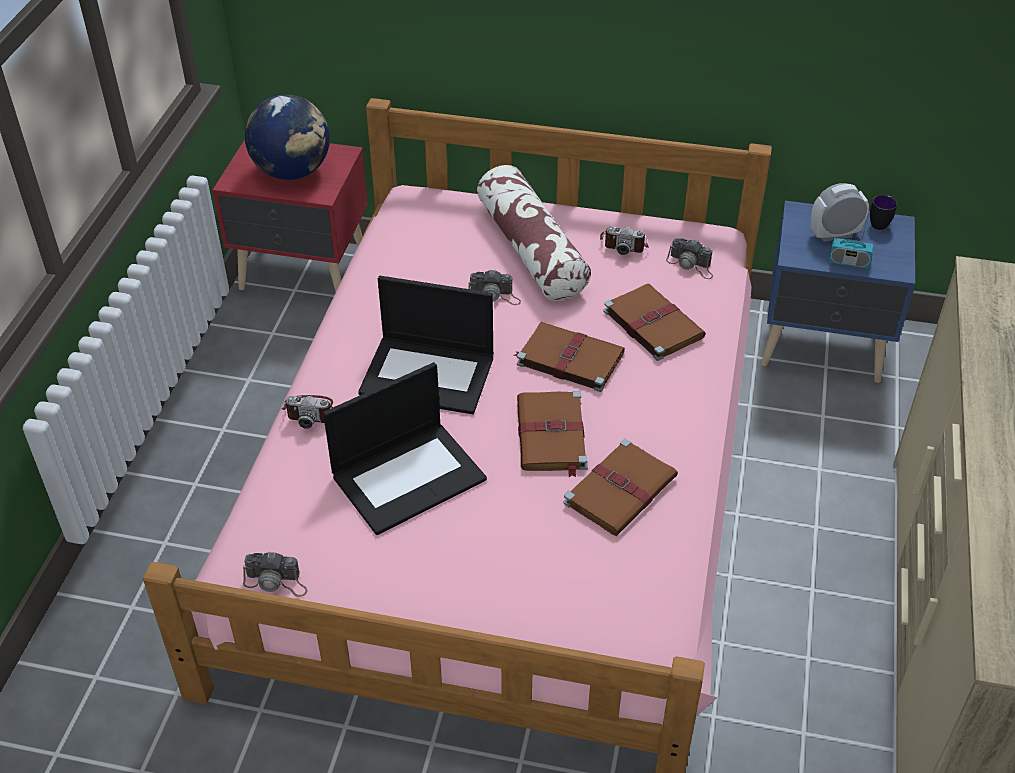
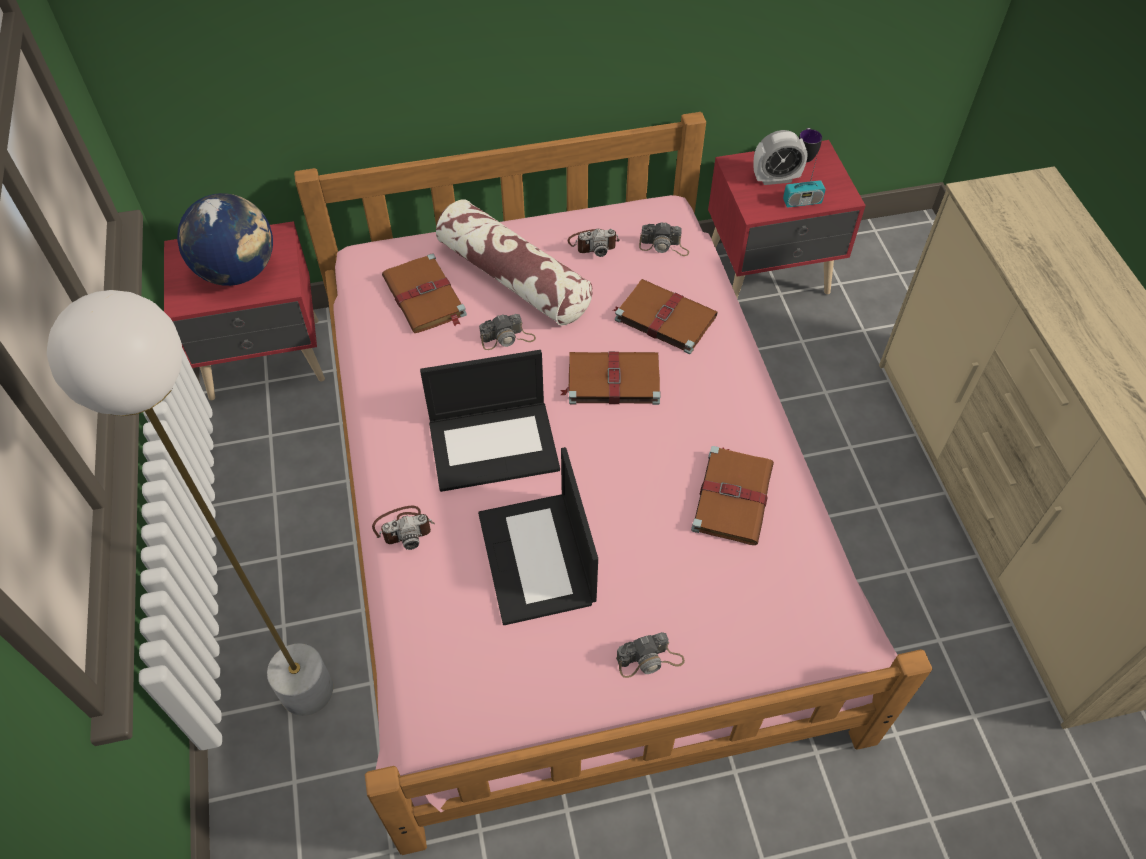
camera: 25 degrees left, 10 degrees up
(183, 540) = (306, 690): none -> white floor lamp
(276, 581) = (477, 724): camera -> camera (649, 660)
(409, 476) = (538, 559): laptop -> laptop turned 135 degrees clockwise
(551, 435) = (642, 465): brown book -> brown book (425, 297)
(824, 348) = (769, 276): blue nightstand -> red nightstand
(834, 235) = (775, 178): alarm clock -> alarm clock turned 150 degrees counterclockwise

